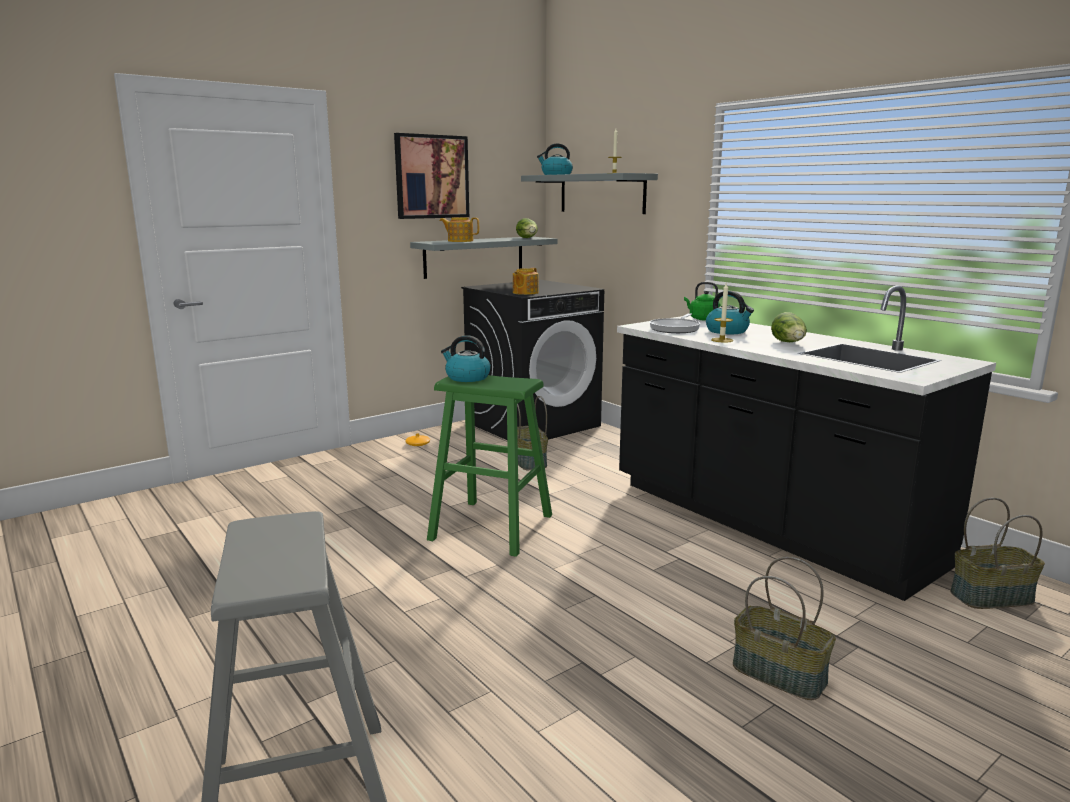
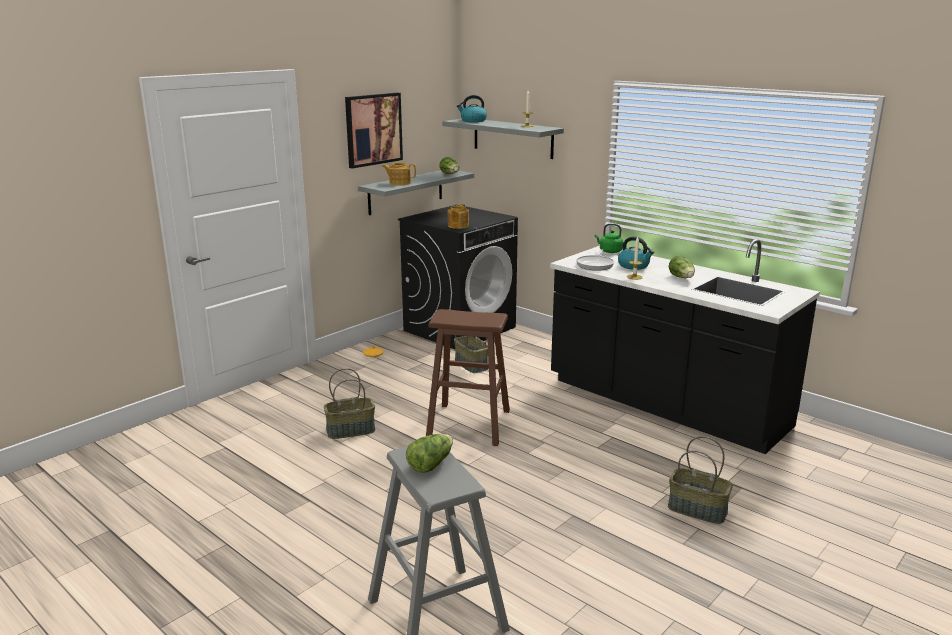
camera: 10 degrees left, 5 degrees up
(276, 544) = (430, 464): none -> lettuce
(467, 377) = (450, 315): kettle -> none
(492, 527) = (469, 424): green stool -> brown stool
(991, 596) = (818, 446): basket -> basket (351, 430)

